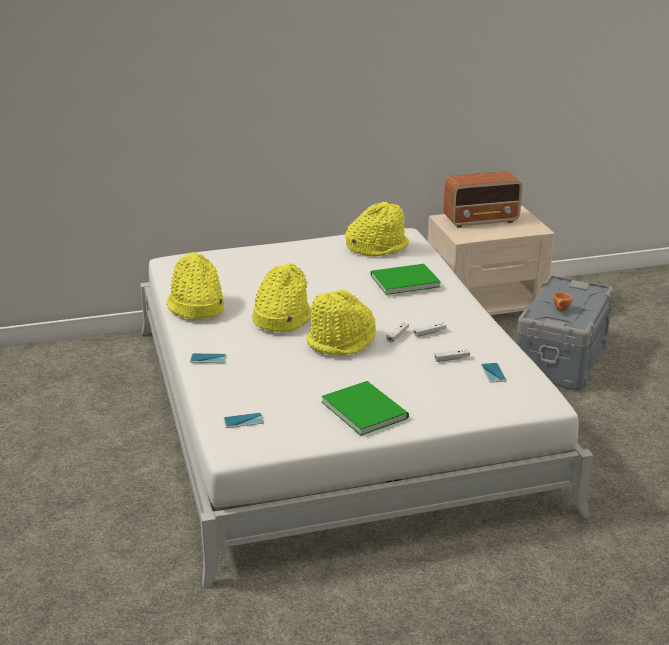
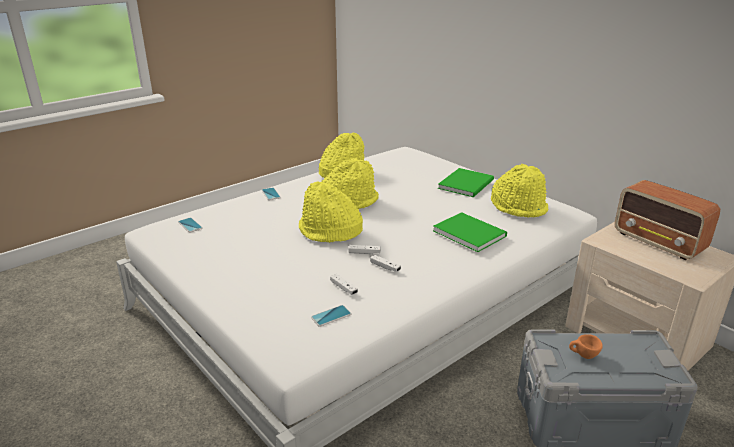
camera: 65 degrees right, 0 degrees up
(364, 408) = (229, 265): green book -> green book (468, 184)

